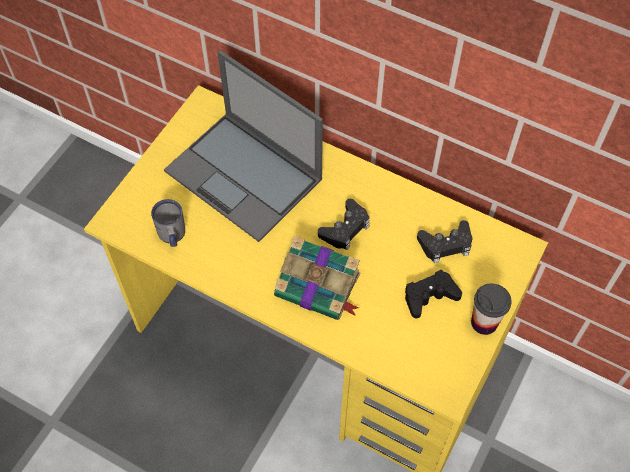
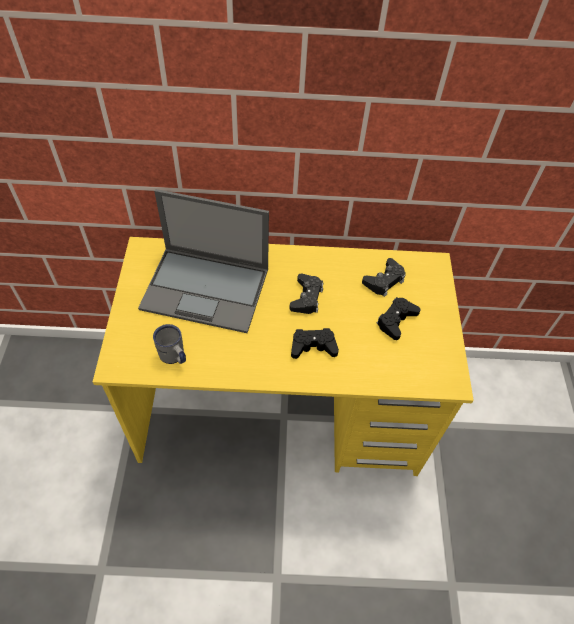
camera: 30 degrees left, 5 degrees down
(319, 286) = (313, 346): book -> black game controller
(484, 322) = (444, 323): cup -> none

